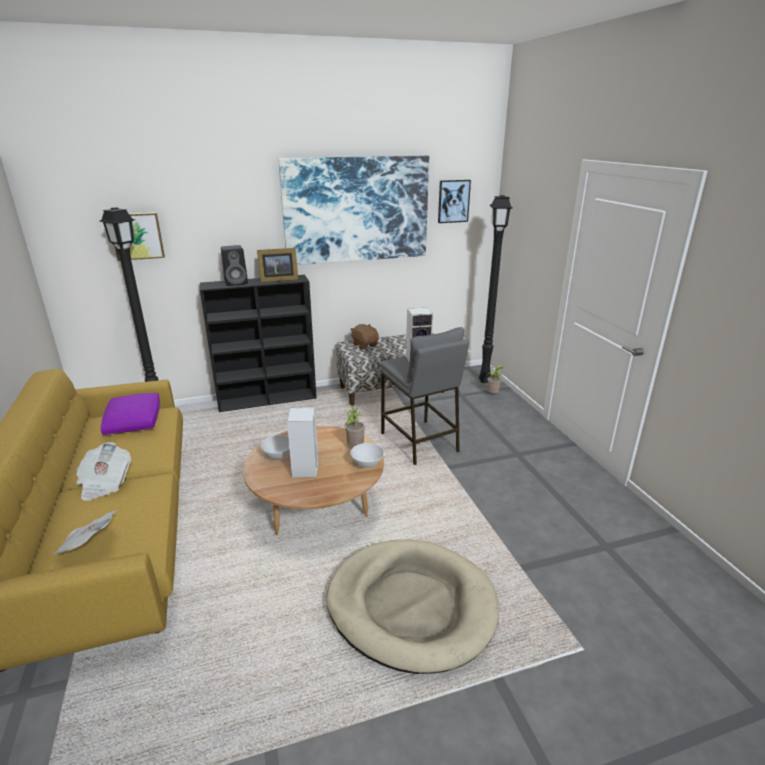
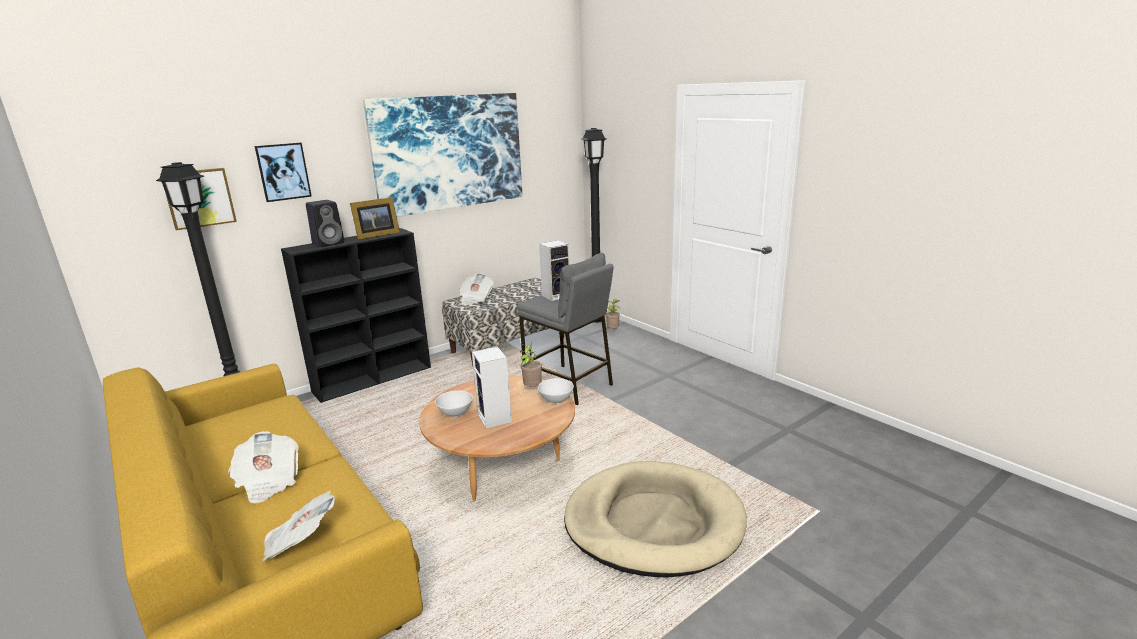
camera: 20 degrees left, 5 degrees down
(133, 421) = (252, 416): purple pillow -> none
(365, 345) = (476, 299): brown plush toy -> newspaper
(453, 201) = (542, 138): picture -> picture (283, 172)

